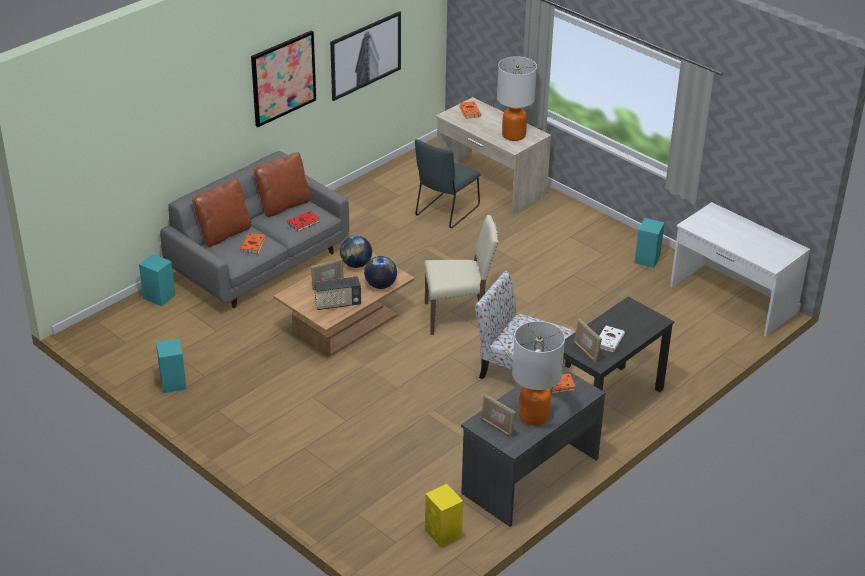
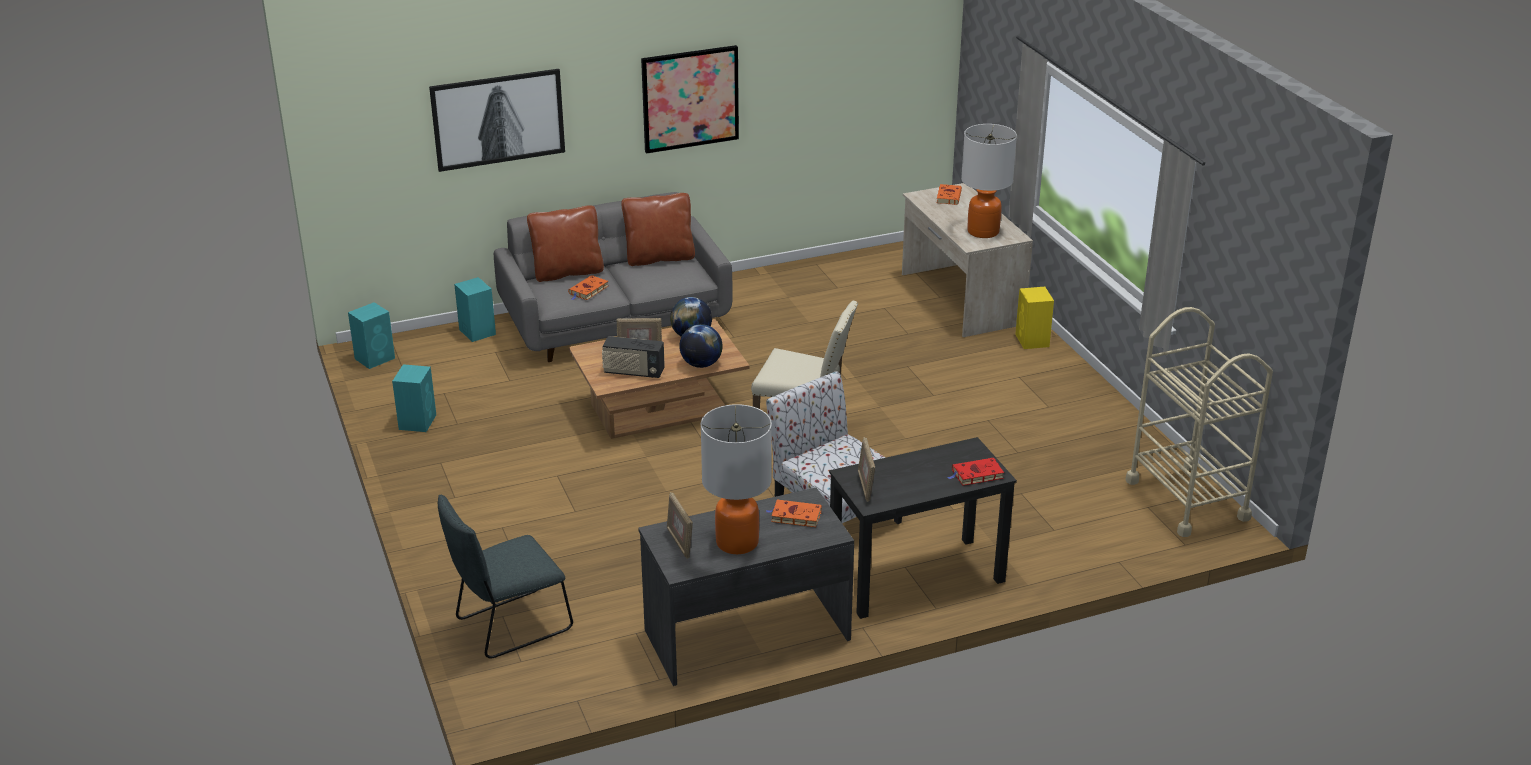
camera: 25 degrees right, 5 degrees down
(303, 223) = (665, 280): red book -> red book (976, 475)
(365, 55) = (822, 98): picture -> picture (498, 119)
(443, 534) = (585, 670): yellow speaker -> yellow speaker (1032, 341)
(445, 212) = (879, 317): grey chair -> grey chair (509, 626)
(609, 340) = (908, 481): white book -> none
(647, 259) = (1103, 425): turquoise speaker -> turquoise speaker (375, 358)
(732, 299) = (1187, 499): white desk -> beige cart

